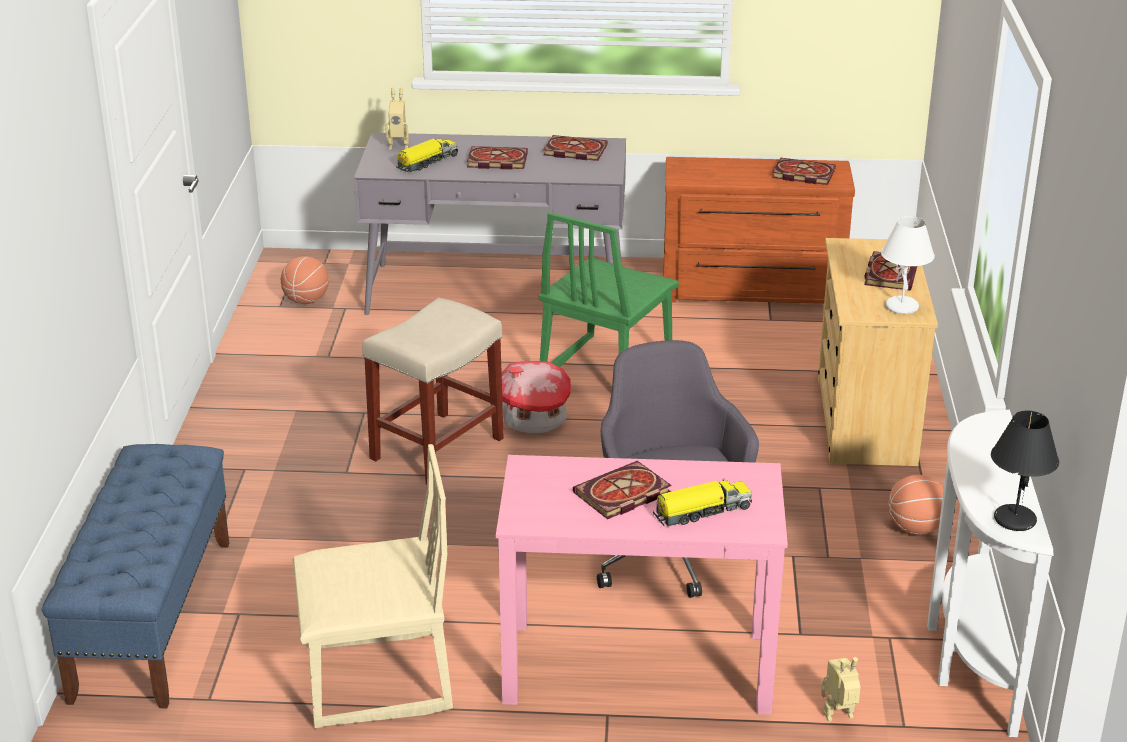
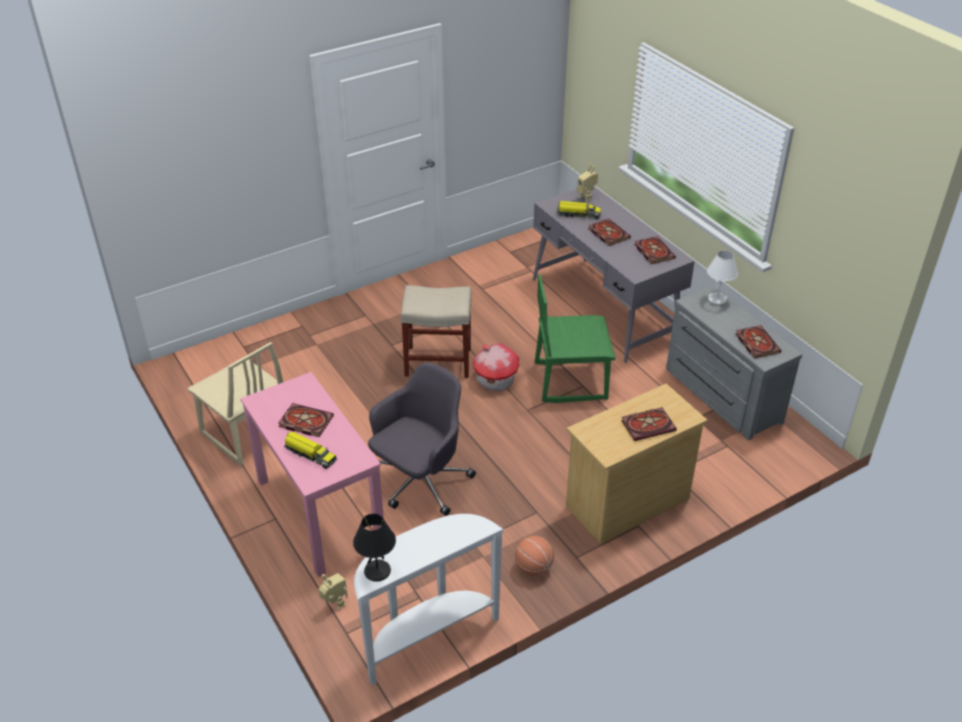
camera: 55 degrees right, 10 degrees up
(152, 618) = (238, 349): blue bench -> none
(306, 300) = (524, 256): basketball -> none
(751, 291) = (720, 396): brown dresser -> grey dresser
(902, 307) = (610, 446): white table lamp -> white table lamp (717, 300)

